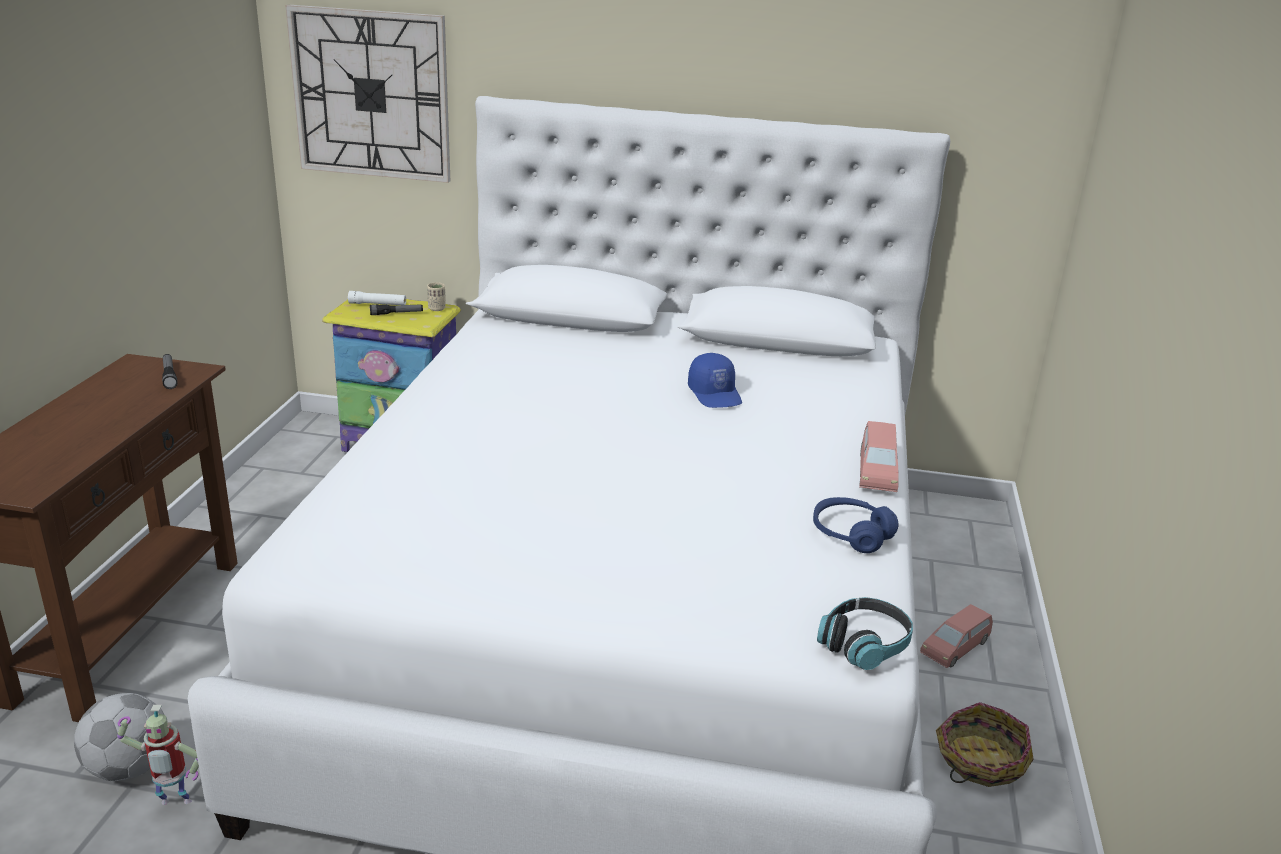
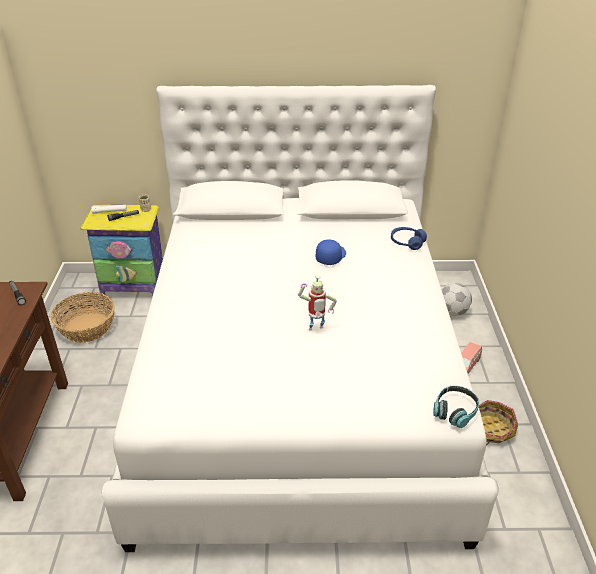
camera: 10 degrees left, 10 degrees up
(129, 768) = (57, 523): football -> football (453, 312)
(174, 805) = (90, 539): toy robot -> toy robot (316, 329)
(302, 490) = (87, 327): none -> basket
(371, 94) = (87, 89): wall clock -> none
(715, 394) = (330, 256): blue cap -> blue cap turned 120 degrees counterclockwise
(851, 534) = (428, 342): blue headphones -> blue headphones (407, 242)
(877, 472) = (429, 297): pink toy car -> none

